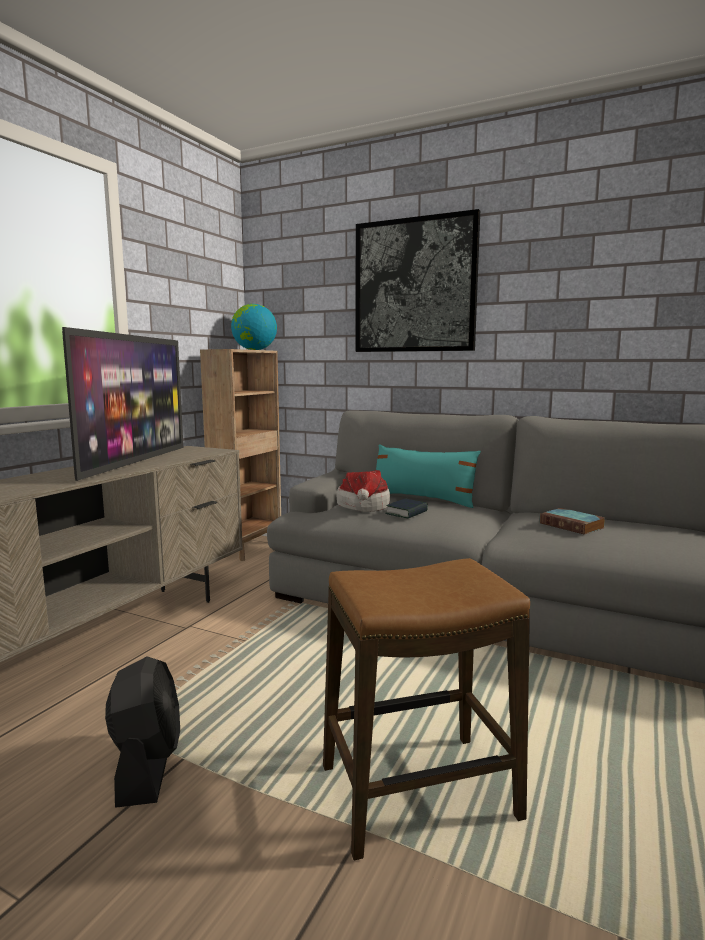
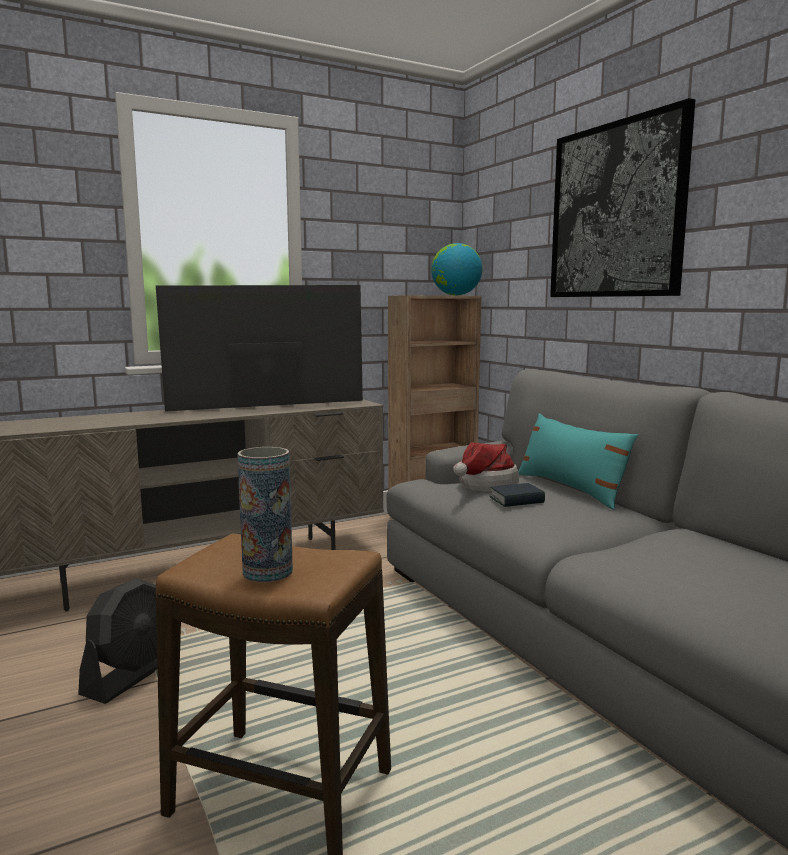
camera: 35 degrees right, 0 degrees up
(135, 462) = (267, 407): television -> television turned 150 degrees counterclockwise
(436, 590) = (267, 572): none -> vase
(573, 526) = (706, 558): book -> none

